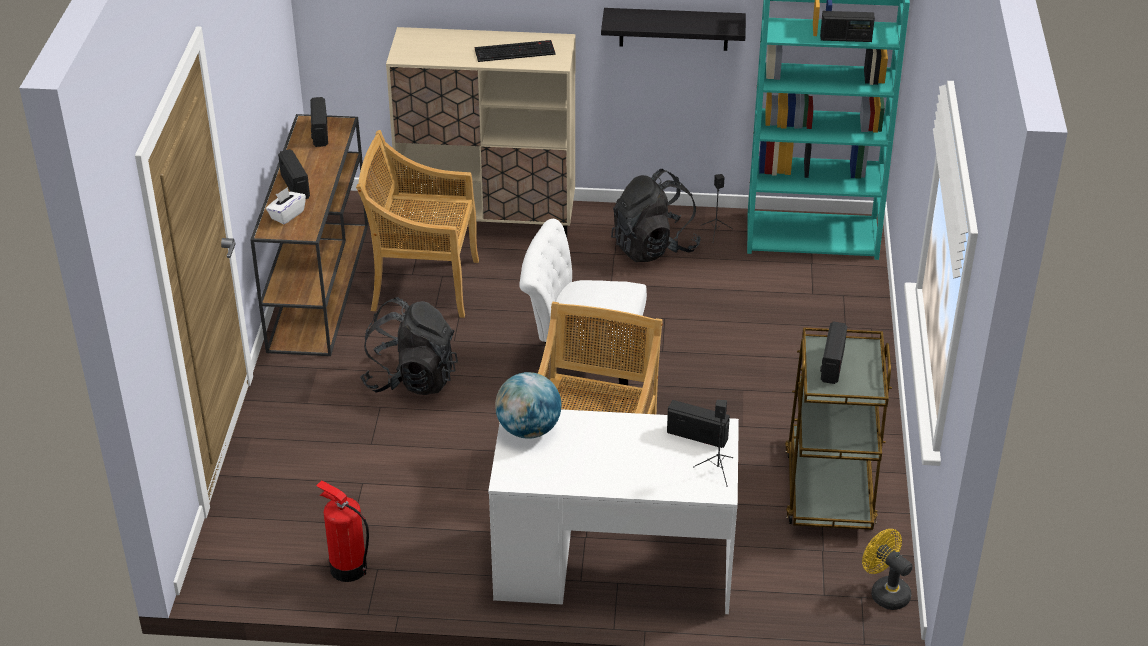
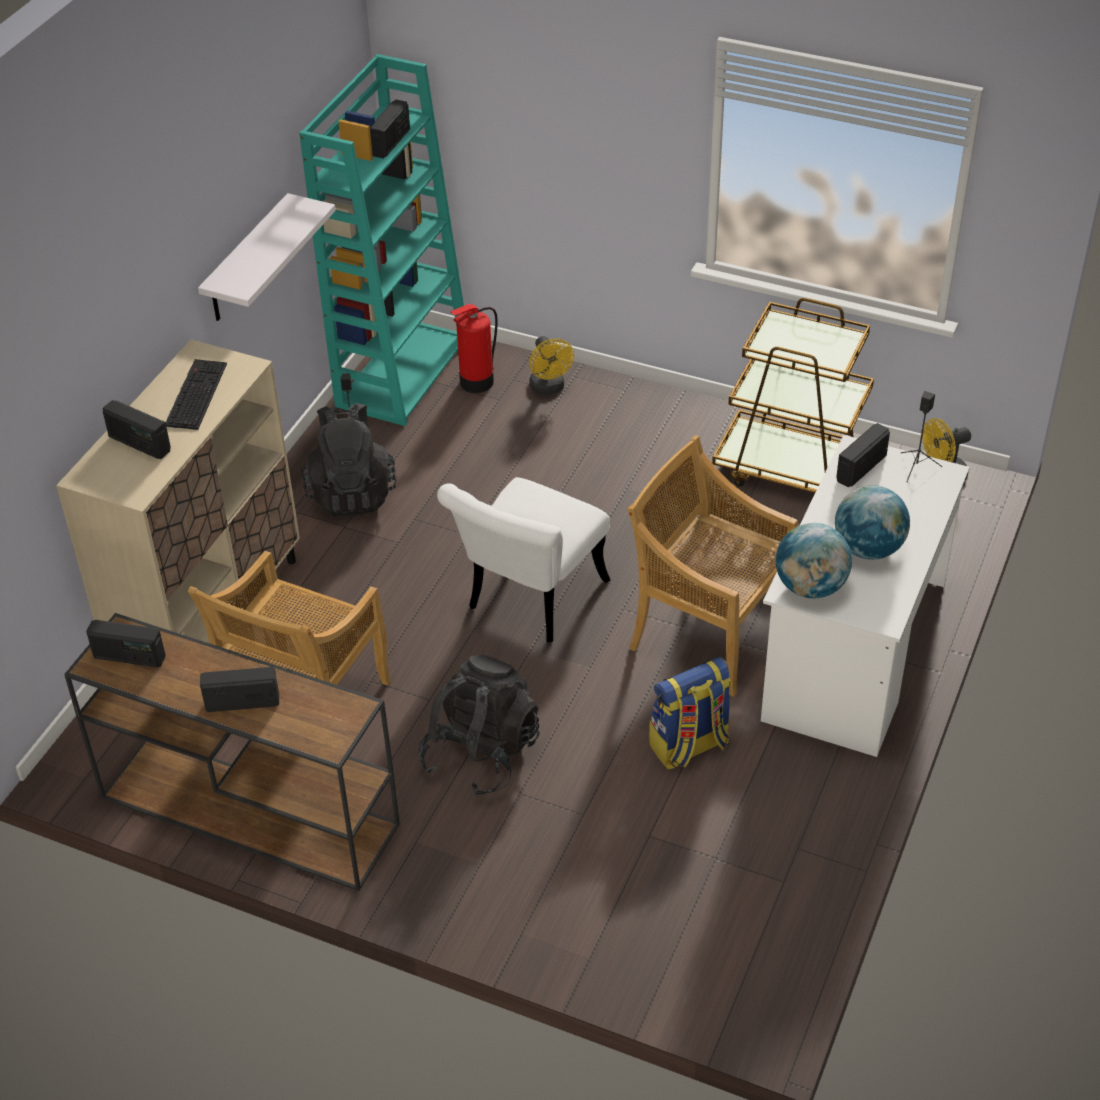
camera: 70 degrees left, 5 degrees up
(287, 215) = (305, 721): white tissue box -> none
(347, 568) = (787, 876): fire extinguisher -> fire extinguisher (476, 382)
(462, 486) = (689, 746): none -> backpack
(592, 456) = (868, 549): none -> globe
(674, 29) = (247, 261): black shelf -> white shelf
(832, 364) = (796, 349): radio -> radio (139, 444)
(846, 318) = (549, 388): none -> yellow fan

